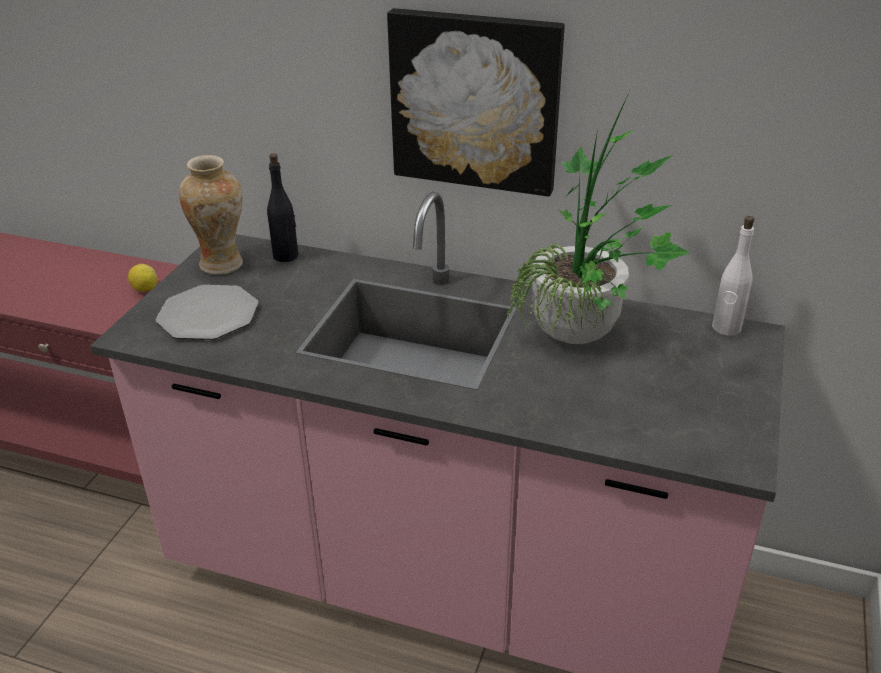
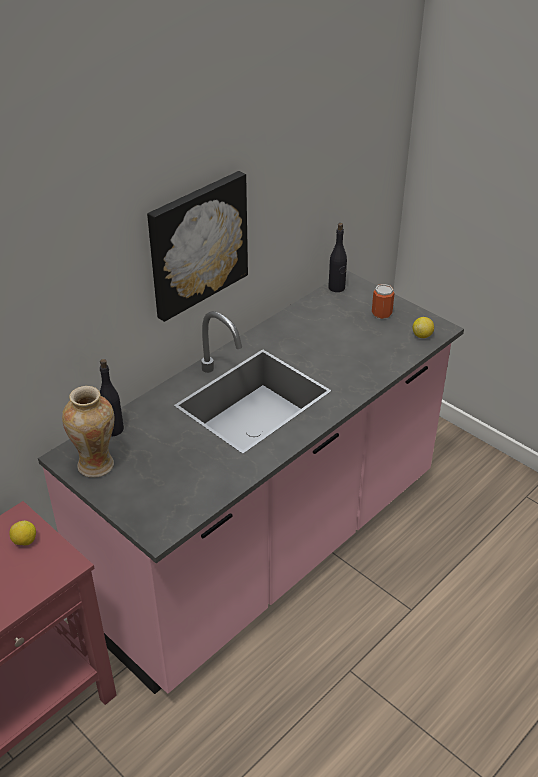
camera: 65 degrees left, 5 degrees up
(208, 315) = (163, 486): plate -> none
(580, 343) = (315, 339): potted plant -> none
(700, 446) = (422, 335): none -> lemon
(710, 388) = (381, 314): none -> can
(726, 328) = (336, 288): white bottle -> black bottle

